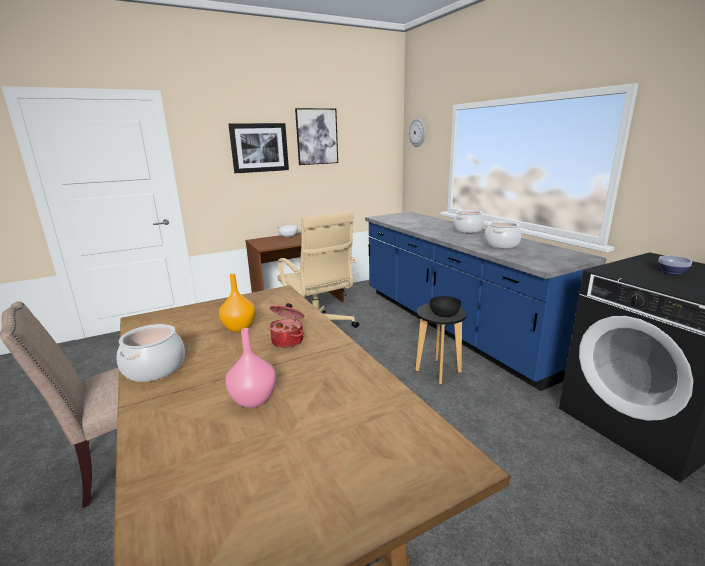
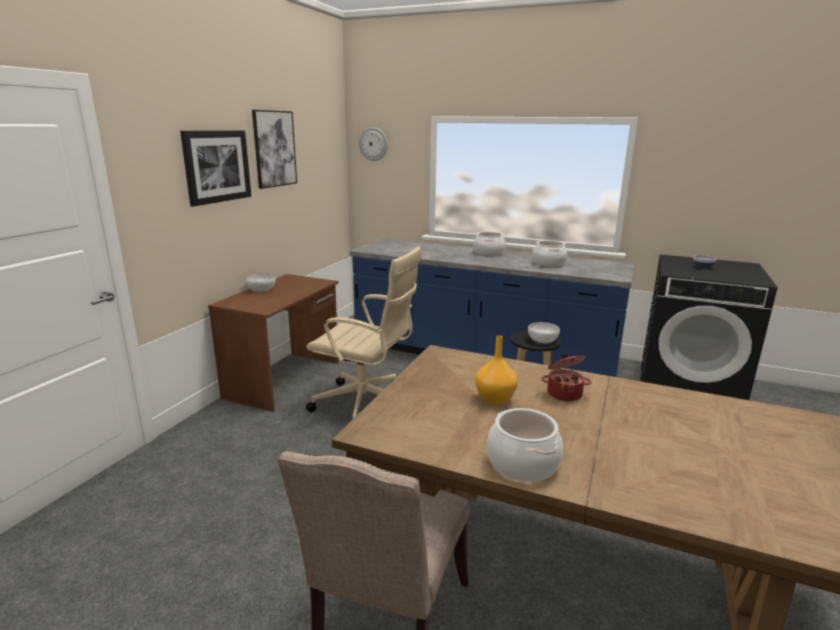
camera: 40 degrees left, 0 degrees up
(254, 399) = (656, 444): pink vase -> none
(444, 314) = (543, 340): black bowl -> white bowl

